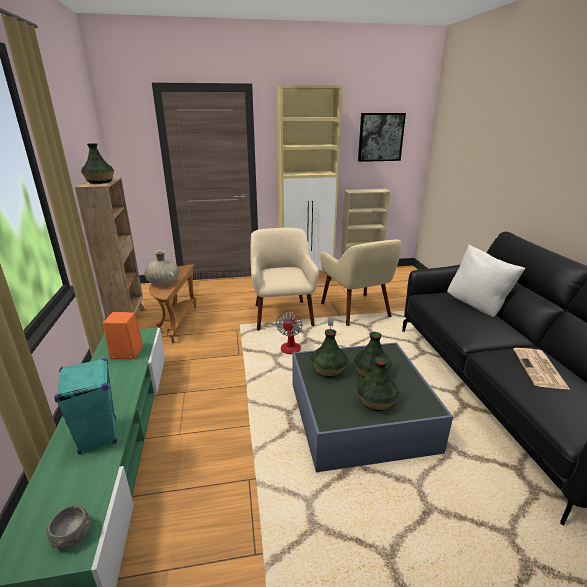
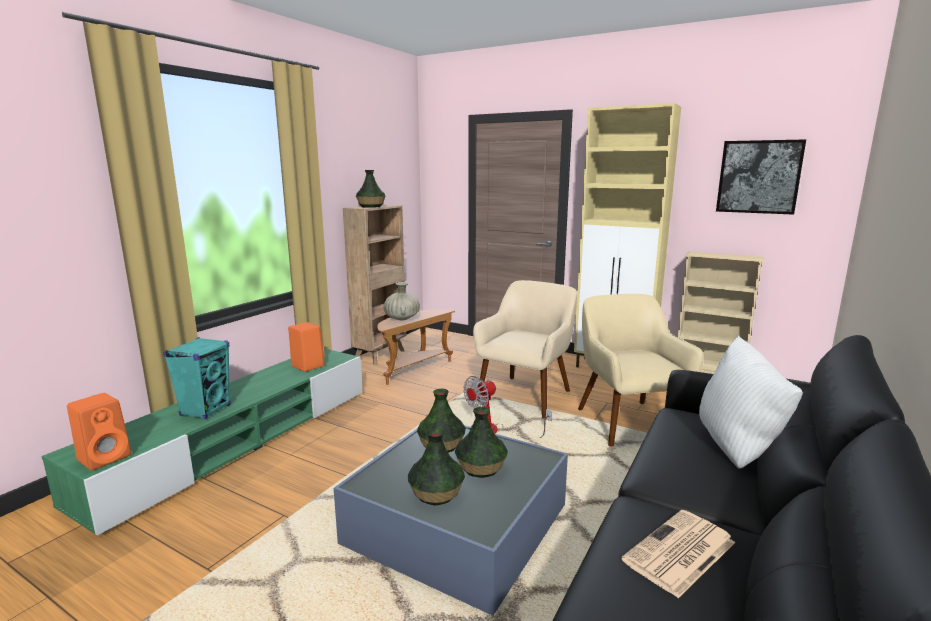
camera: 40 degrees right, 10 degrees down
(72, 536) = (106, 457): grey bowl -> orange speaker
(356, 310) = (628, 422): beige armchair -> beige armchair turned 150 degrees clockwise

